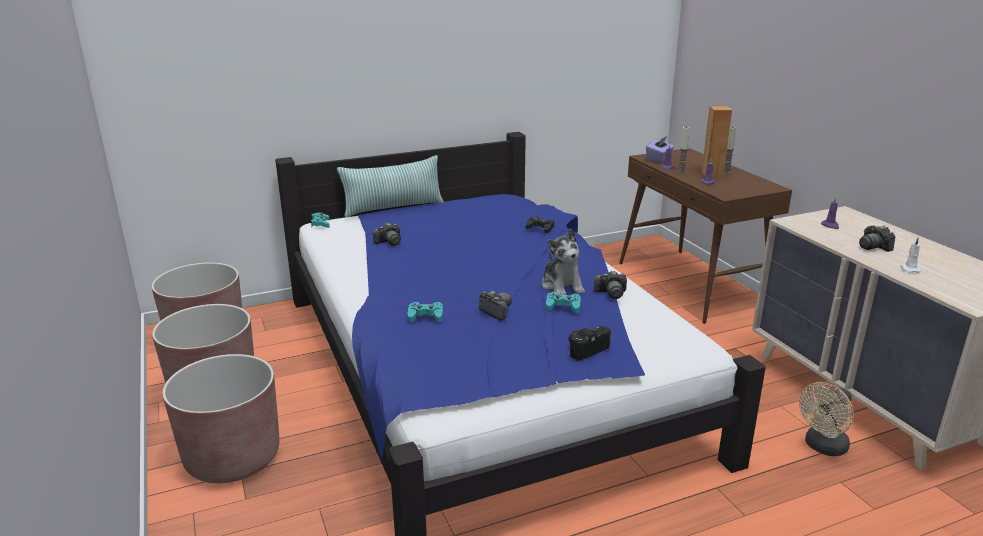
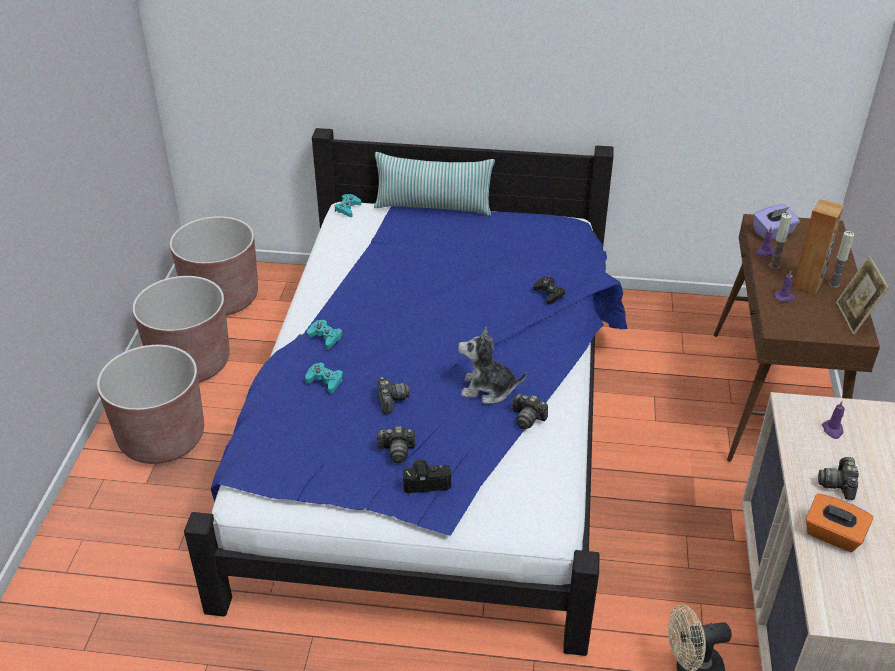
camera: 30 degrees right, 15 degrees up
(389, 242) = (383, 262): camera -> camera (396, 451)
(562, 286) = (488, 389): plush toy -> plush toy turned 90 degrees clockwise
(563, 306) = (458, 418): turquoise game controller -> turquoise game controller (325, 337)
(760, 182) = (854, 318): none -> picture frame
(909, 269) = (832, 535): white candle -> orange tissue box

